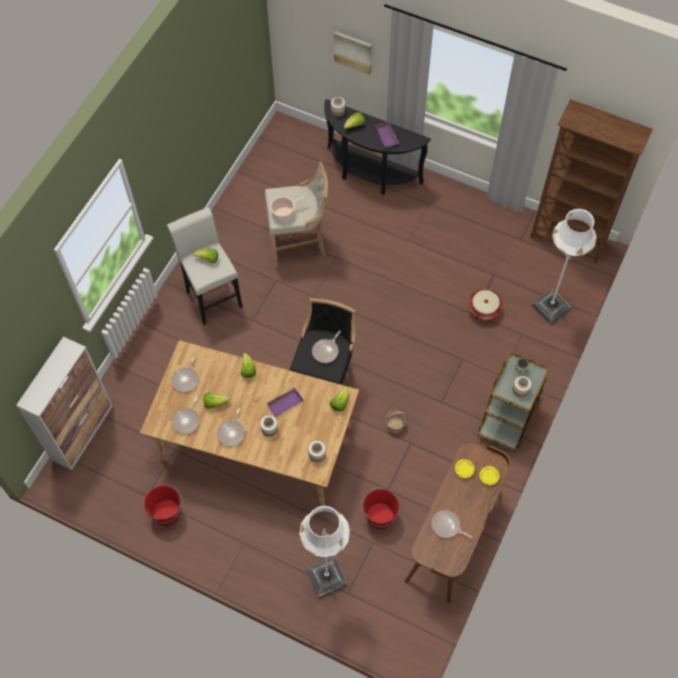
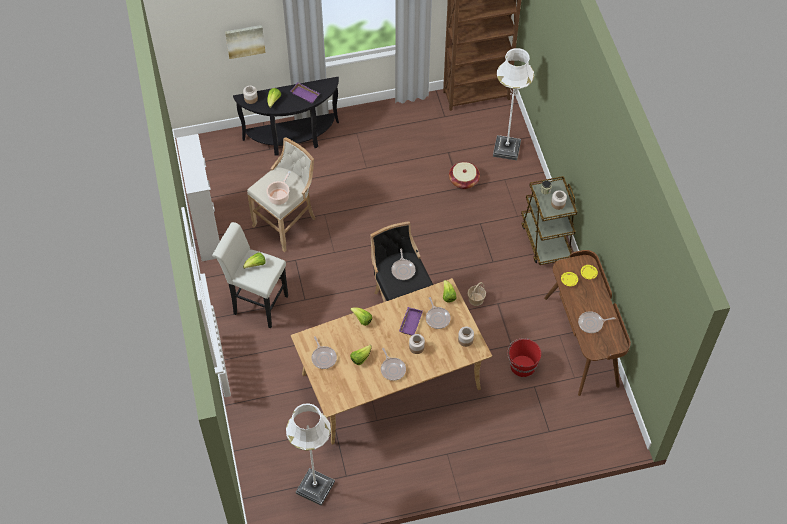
camera: 40 degrees left, 5 degrees down
(82, 432) = (252, 469): cabinet -> cabinet (207, 231)
(167, 512) = (372, 475): red bucket -> none
(187, 420) = (352, 384): frying pan -> frying pan (437, 318)
(326, 577) = (525, 432): white floor lamp -> white floor lamp (315, 487)

